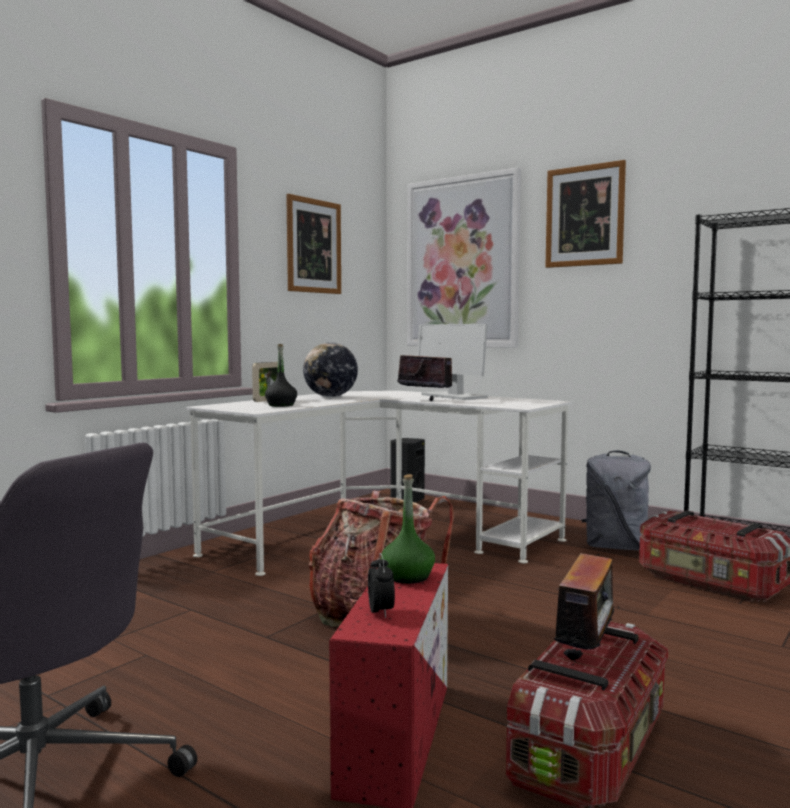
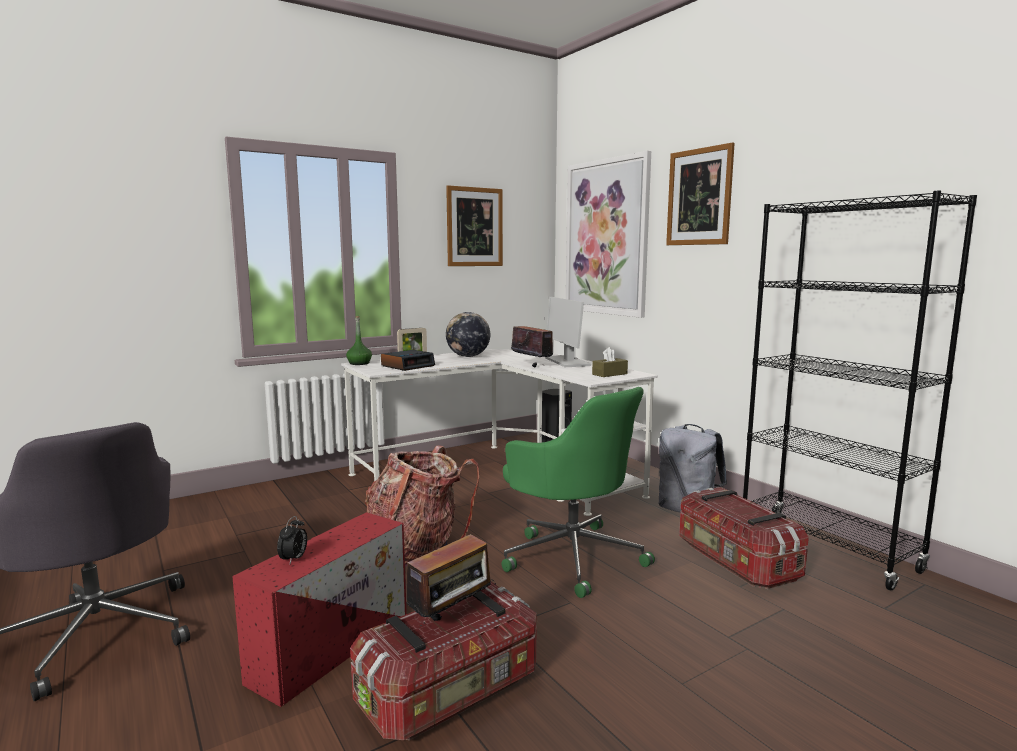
camera: 20 degrees right, 5 degrees up
(281, 405) = (408, 366): black bottle -> alarm clock
(408, 577) = (356, 531): green bottle -> green bottle (359, 363)
(524, 402) = (609, 374): none -> brown tissue box
(554, 601) = (572, 556): none -> green office chair

